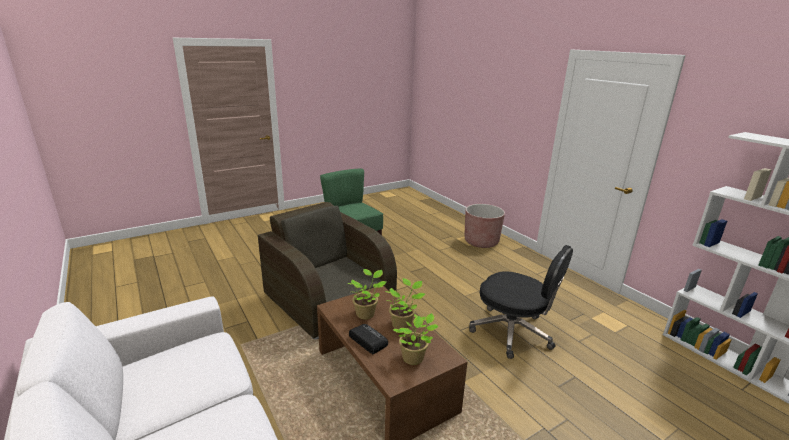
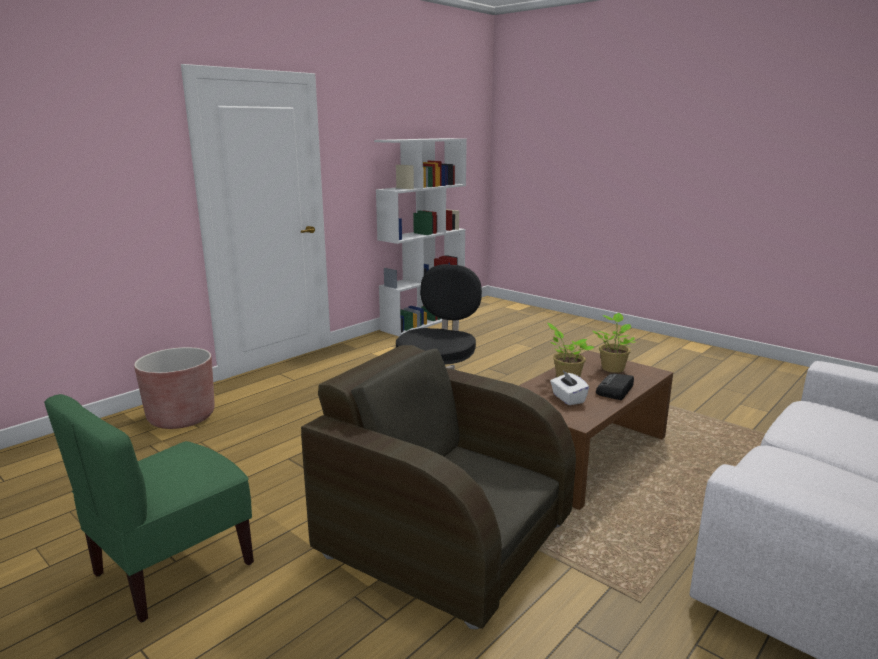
camera: 105 degrees left, 5 degrees down
(329, 300) = (444, 538): brown armchair -> brown armchair turned 90 degrees clockwise
(366, 313) = (568, 398): potted plant -> white tissue box

